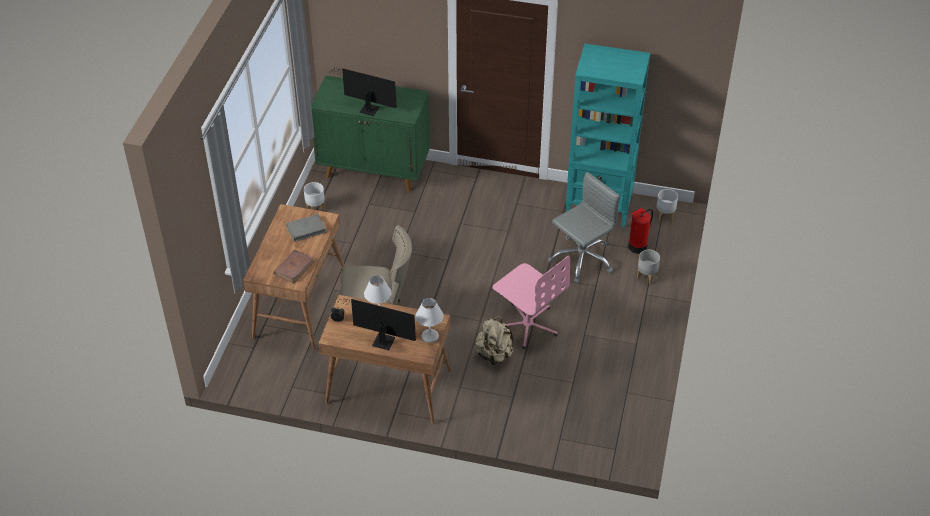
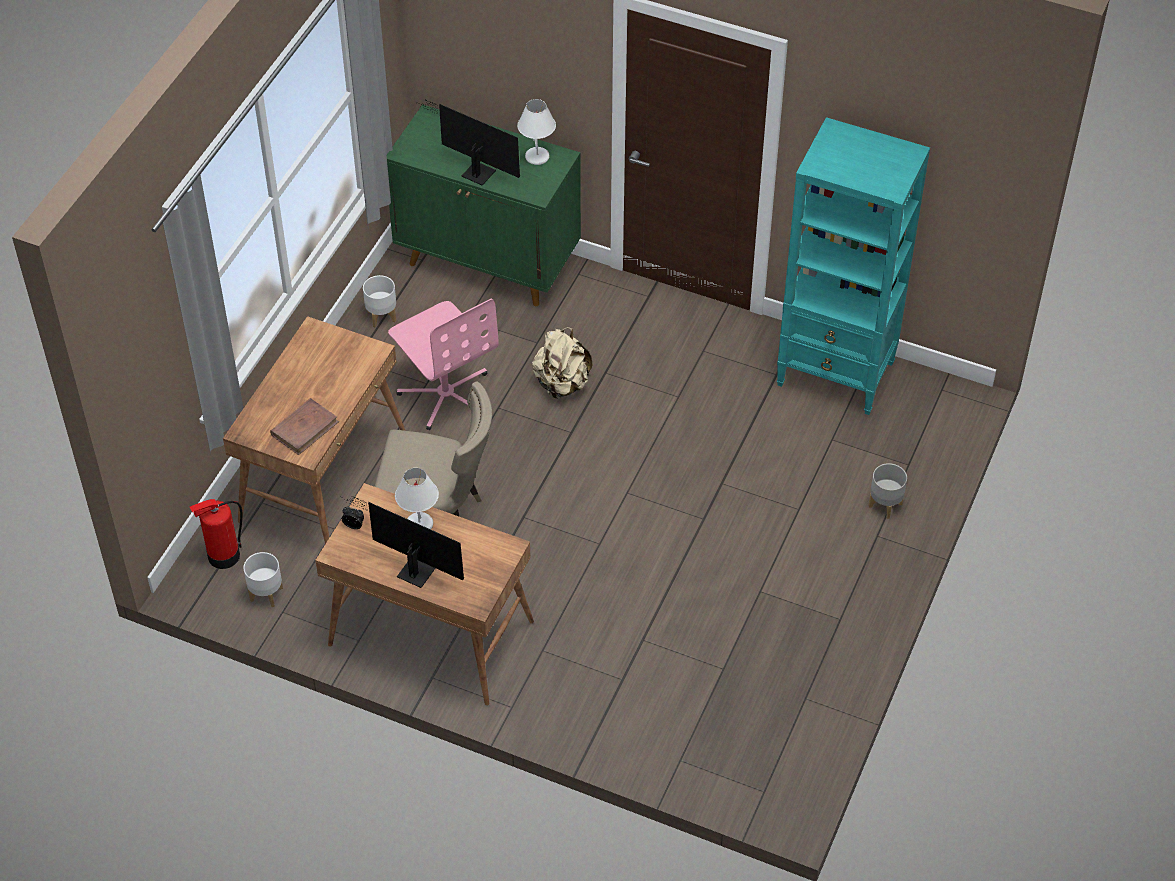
camera: 10 degrees right, 5 degrees up
(306, 229) = (338, 365): grey book -> none
(430, 336) = (490, 574): white table lamp -> white table lamp (537, 157)
(494, 355) = (608, 604): beige backpack -> beige backpack (562, 384)
(527, 324) = (673, 561): pink office chair -> pink office chair (446, 394)
(581, 259) = (786, 461): grey office chair -> none
(637, 247) = (881, 452): fire extinguisher -> fire extinguisher (223, 556)
(664, 215) = (940, 403): white planter -> white planter (265, 594)

